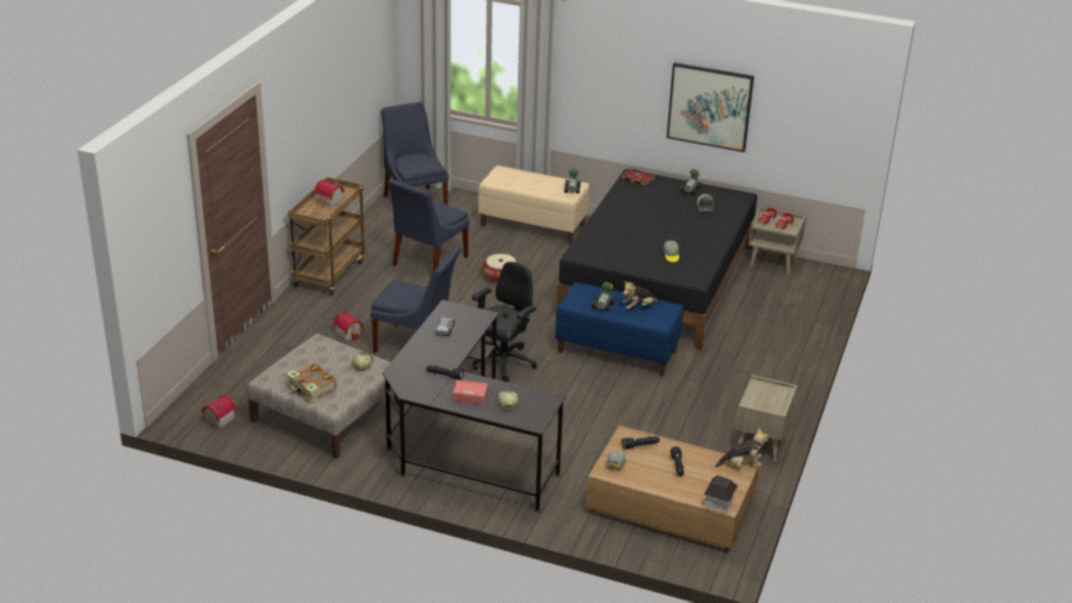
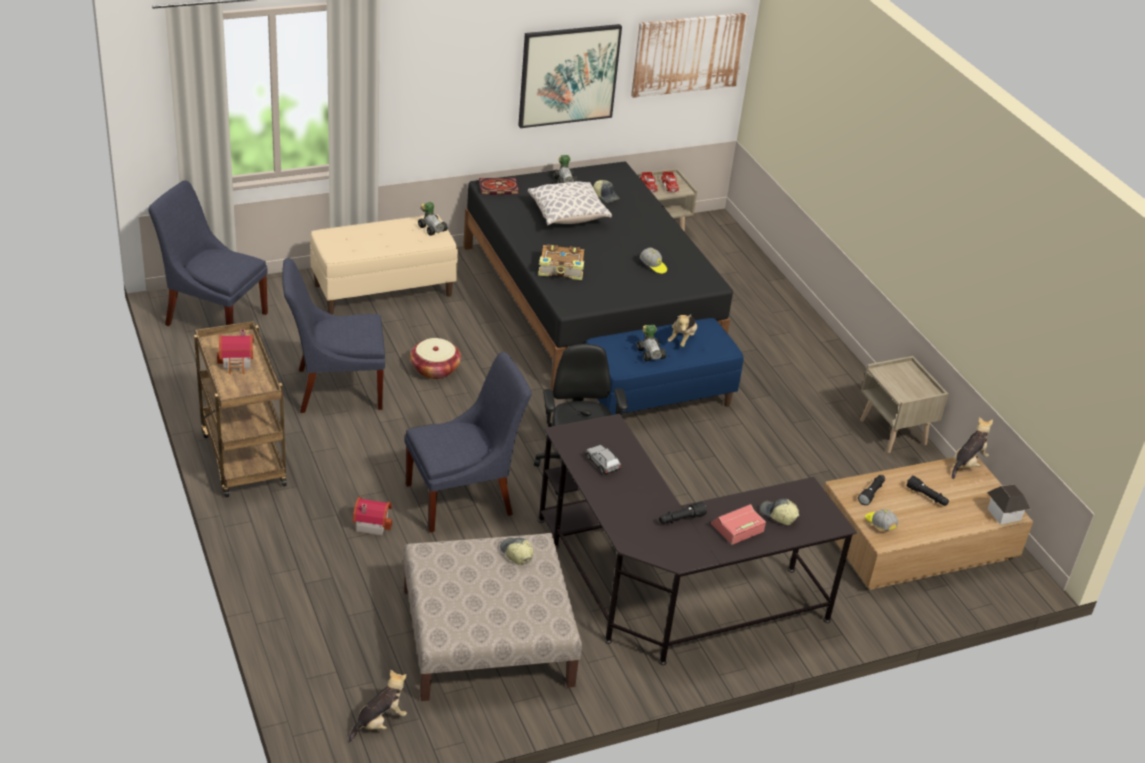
camera: 45 degrees left, 5 degrees up
(218, 419) = (380, 722): toy house -> plush toy
(311, 389) = (508, 617): book -> book (562, 269)
(427, 262) = (334, 389): blue chair -> blue chair turned 90 degrees clockwise
(659, 208) = (568, 215): none -> pillow
(816, 118) = (688, 54): none -> picture

